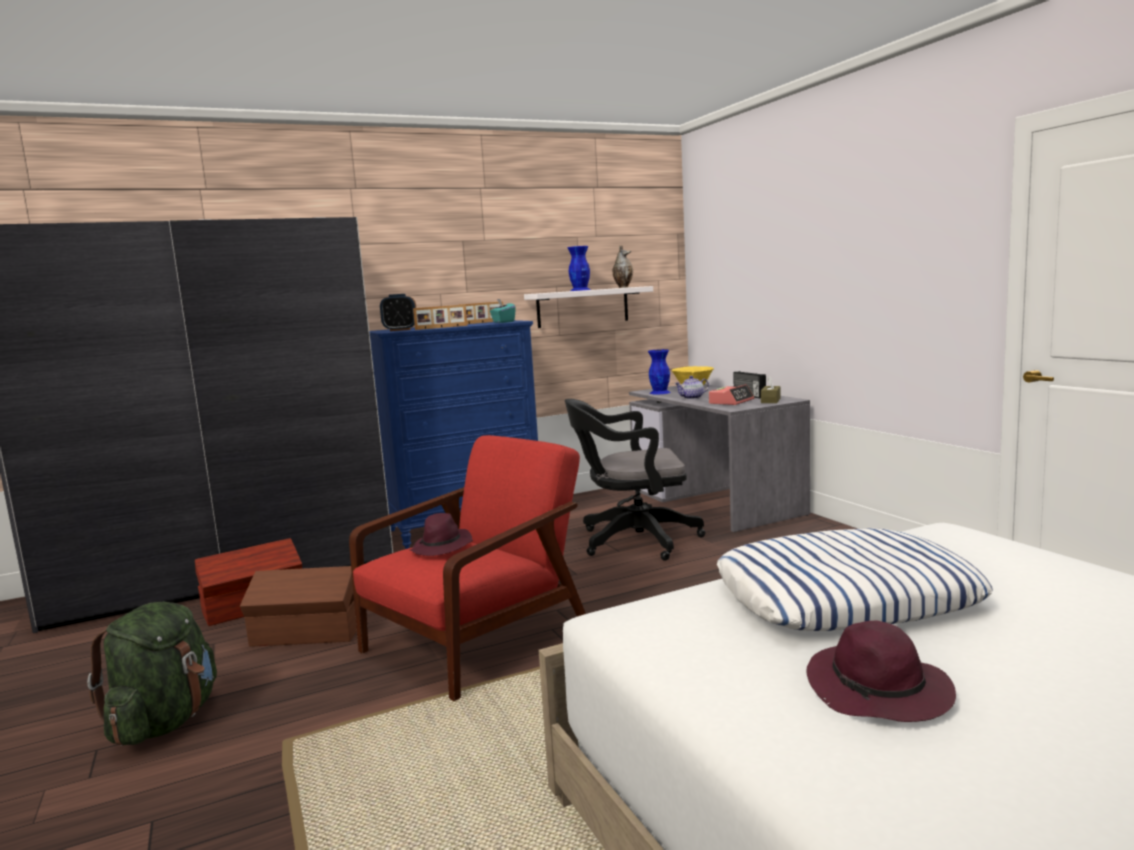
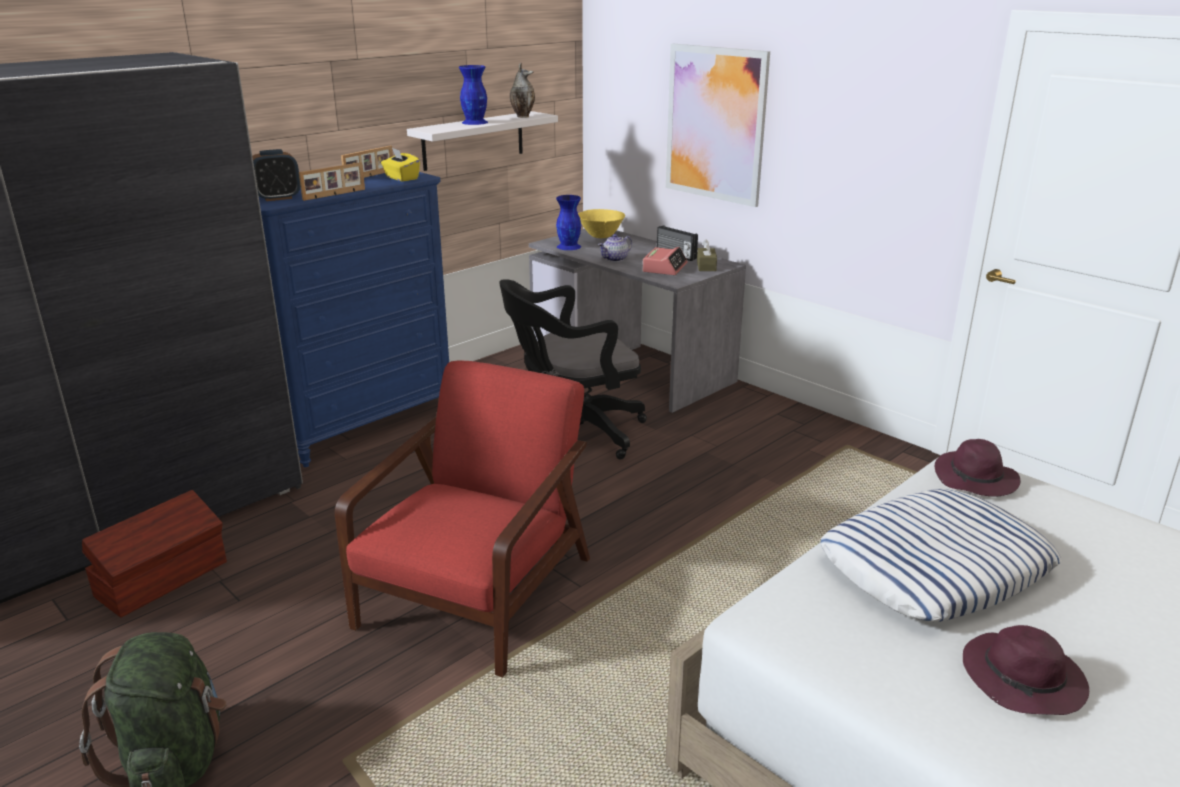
camera: 20 degrees left, 15 degrees up
(308, 634) = (267, 612): brown storage box -> none
(442, 547) = (447, 509): purple hat -> purple hat (976, 479)
(503, 322) = (401, 178): turquoise tissue box -> yellow tissue box
(779, 279) = (715, 124): none -> picture

